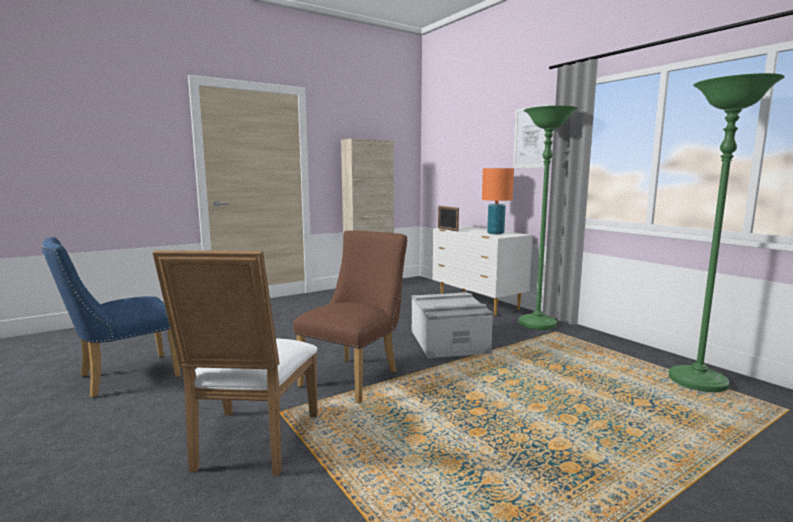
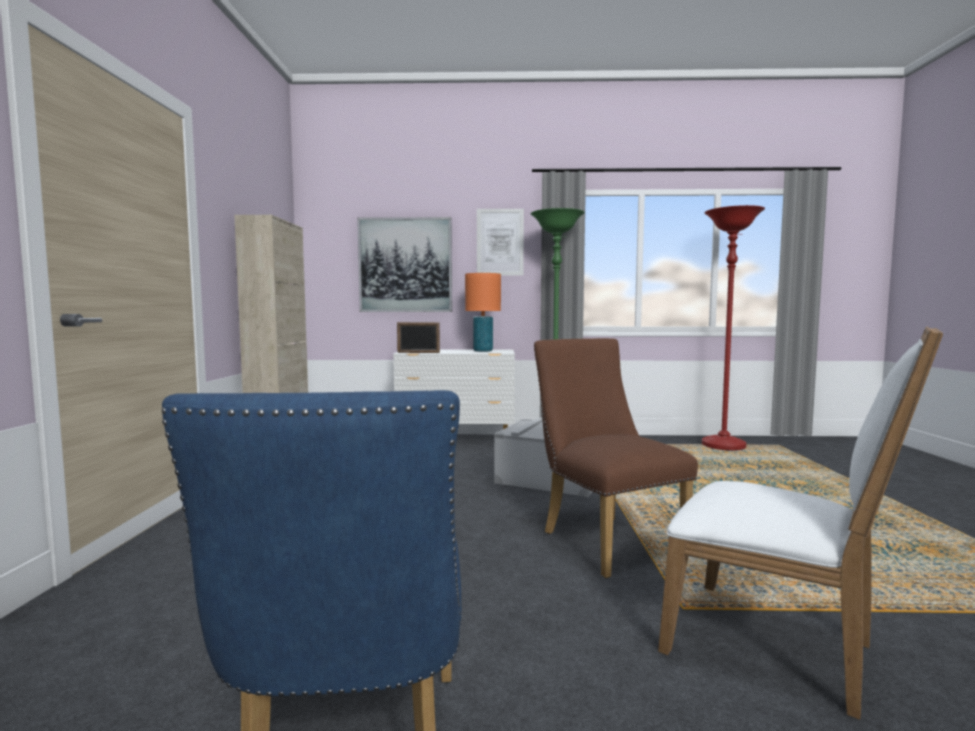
camera: 55 degrees left, 5 degrees down
(471, 160) = (405, 265): none -> picture
(697, 382) = (723, 446): green floor lamp -> red floor lamp

